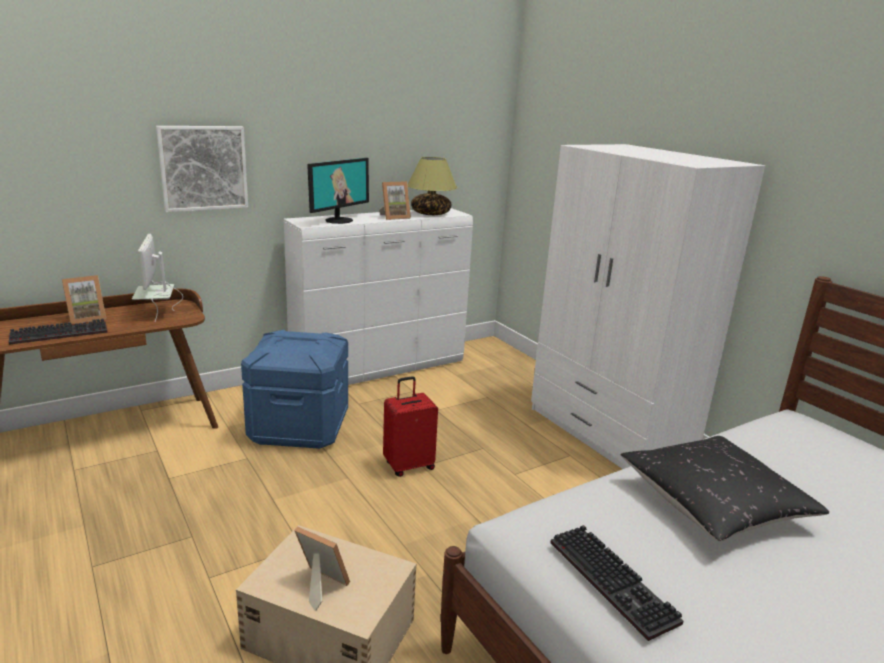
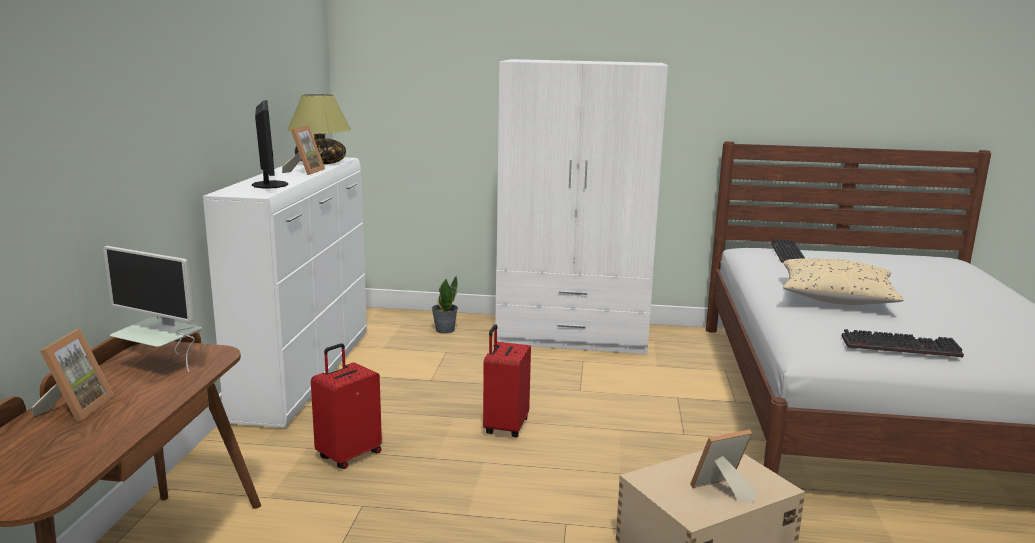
camera: 50 degrees left, 5 degrees down
(61, 333) = (103, 433): keyboard -> keyboard (785, 253)
(203, 168) = (125, 134): picture -> none
(300, 427) = (348, 455): blue storage box -> red suitcase
(521, 381) = (444, 330): none -> potted plant
(713, 503) = (836, 297): black pillow -> beige pillow

